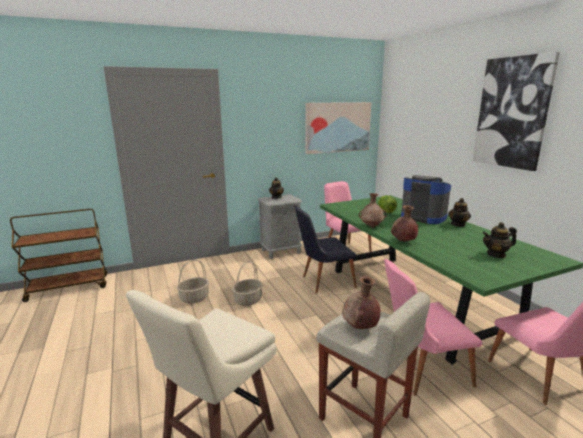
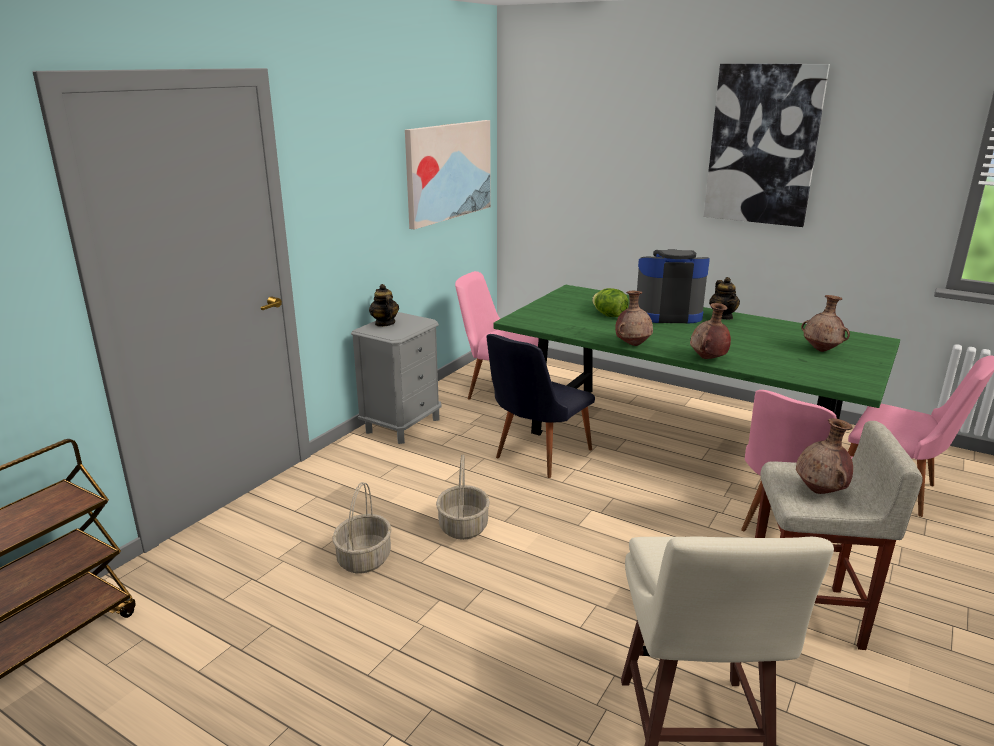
camera: 35 degrees left, 5 degrees up
(496, 254) = (822, 350): teapot -> brown vase

